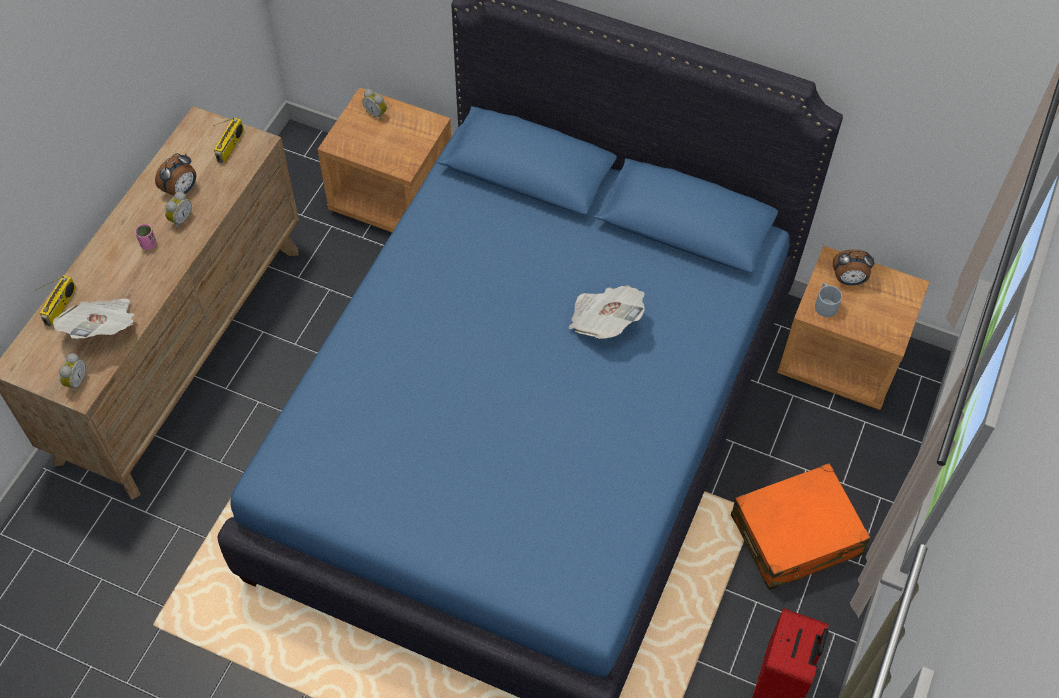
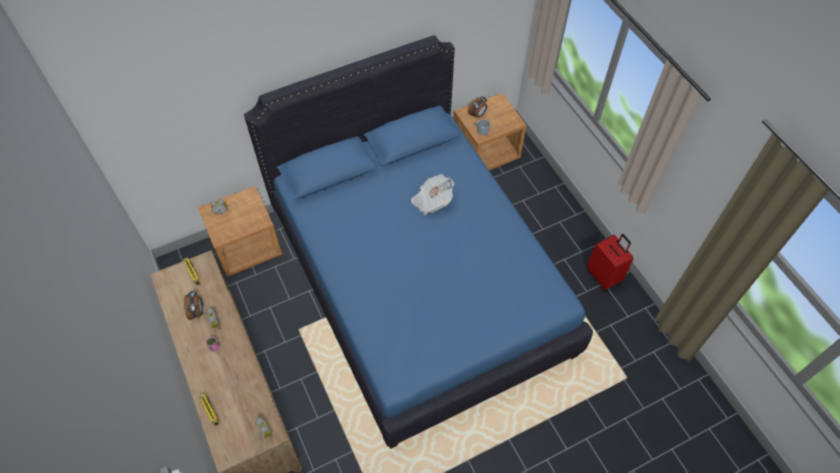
camera: 50 degrees left, 0 degrees up
(103, 328) = (244, 400): newspaper -> none
(796, 535) = (547, 225): orange suitcase -> none

